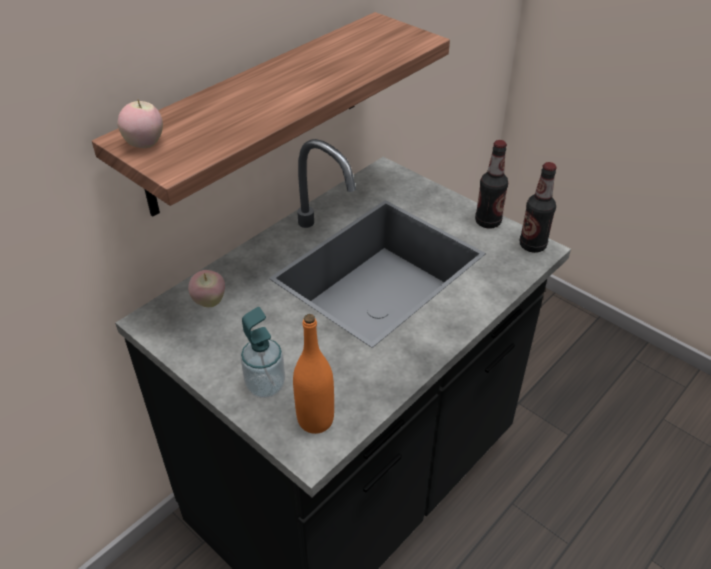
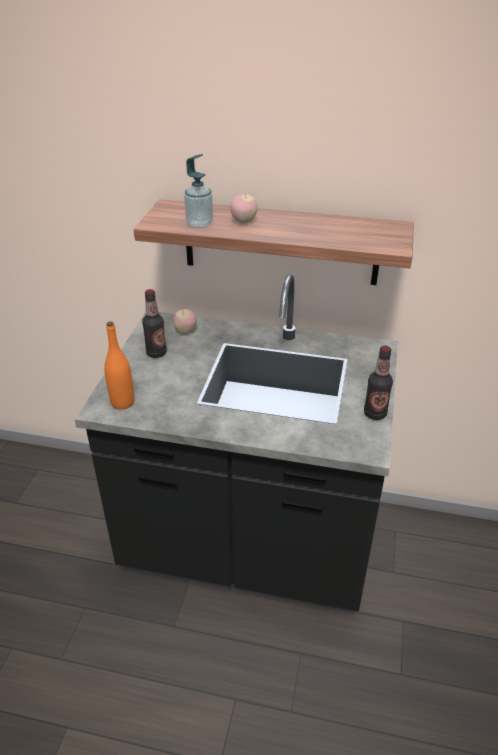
camera: 60 degrees right, 5 degrees down
(145, 145) = (166, 211): apple -> apple (243, 221)
(265, 386) = (136, 375): soap dispenser -> soap dispenser (199, 224)
(532, 245) = (370, 445): bottle -> bottle (156, 353)

